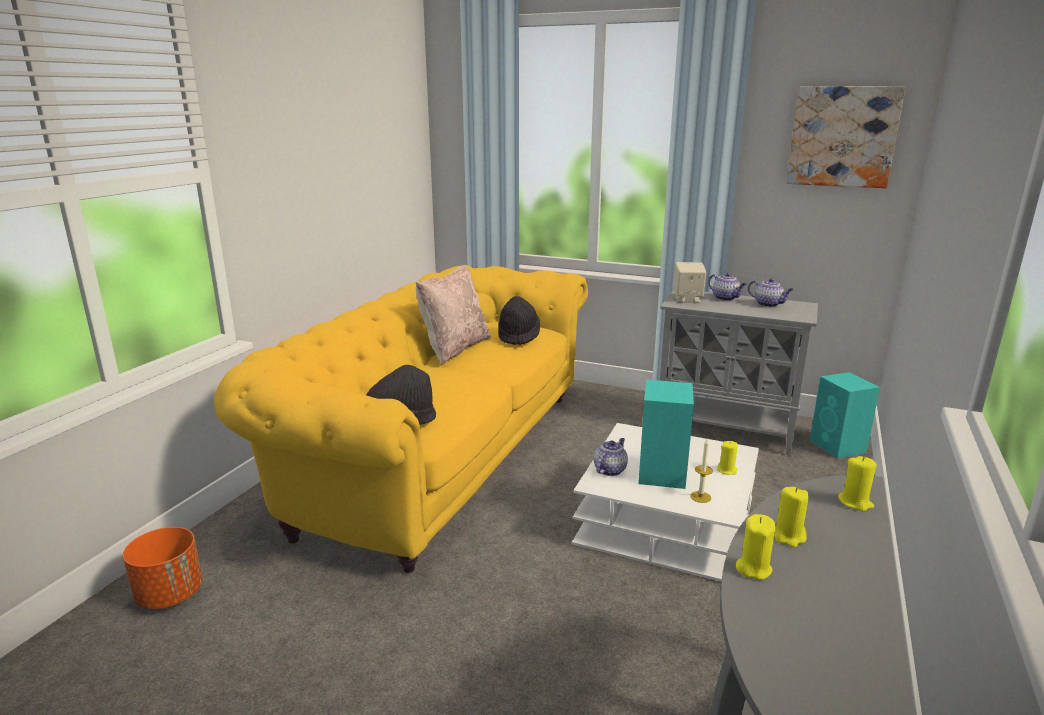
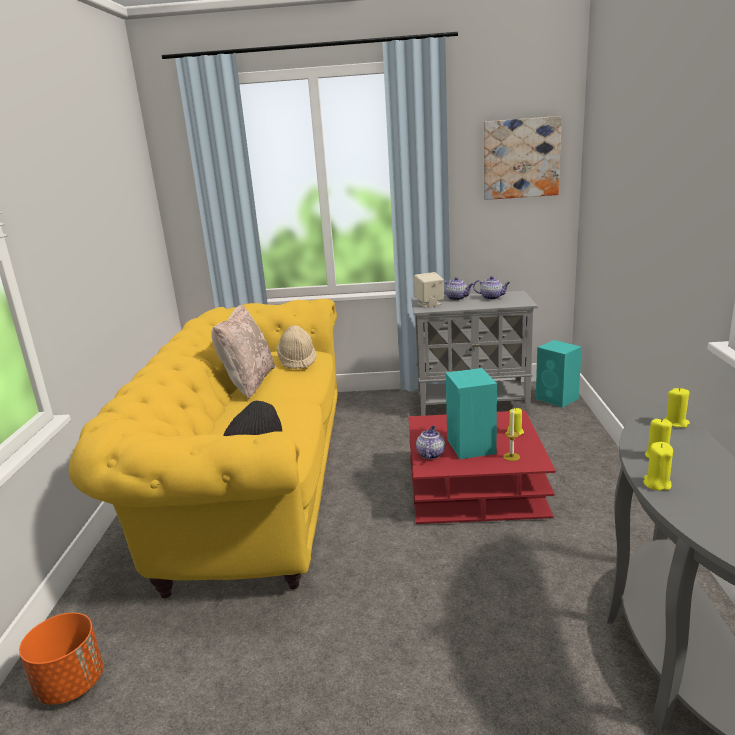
camera: 20 degrees left, 0 degrees up
(518, 336) = (297, 361): black hat -> beige hat
(666, 521) = (474, 486): white coffee table -> red coffee table

